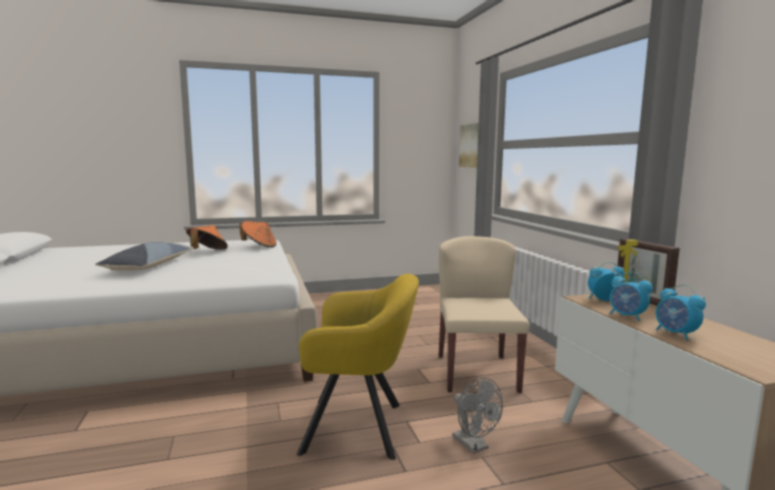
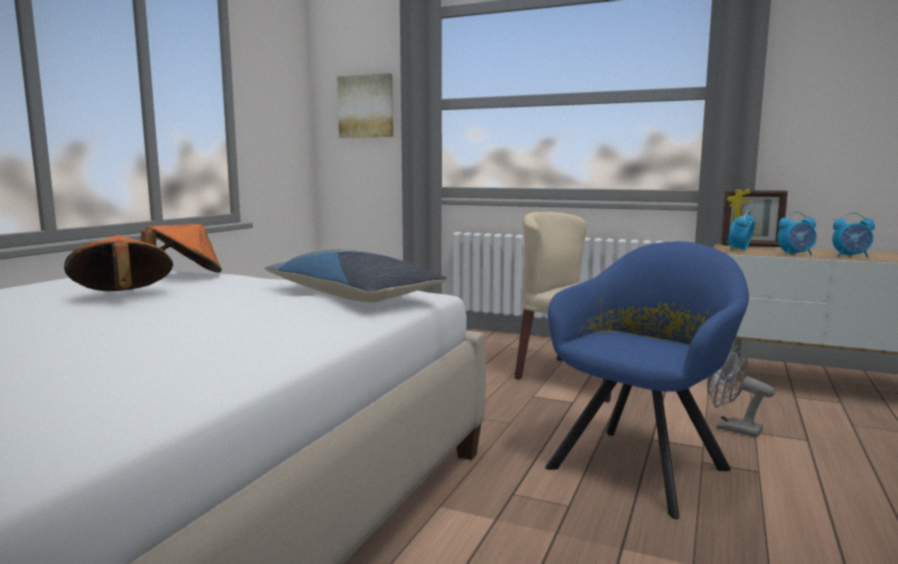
camera: 50 degrees left, 0 degrees up
(149, 266) = (131, 331): pillow -> pillow (351, 295)
(360, 428) = (643, 465): yellow armchair -> blue armchair
(474, 445) = (731, 428): grey fan -> grey fan turned 150 degrees counterclockwise

